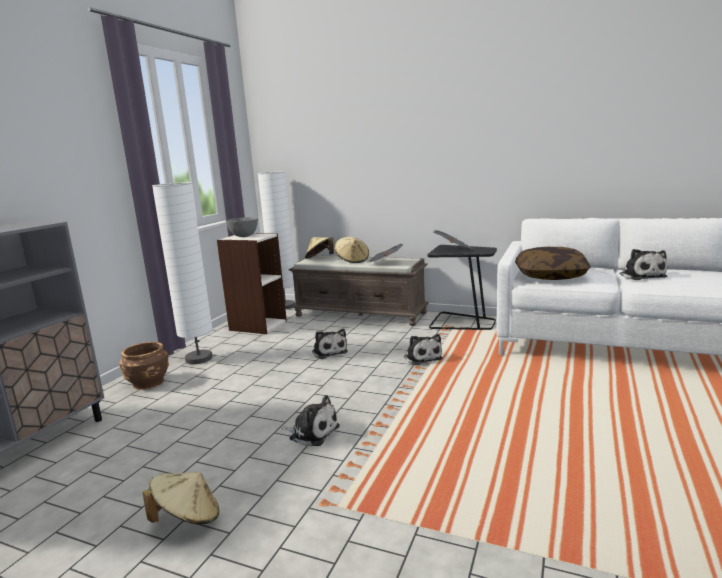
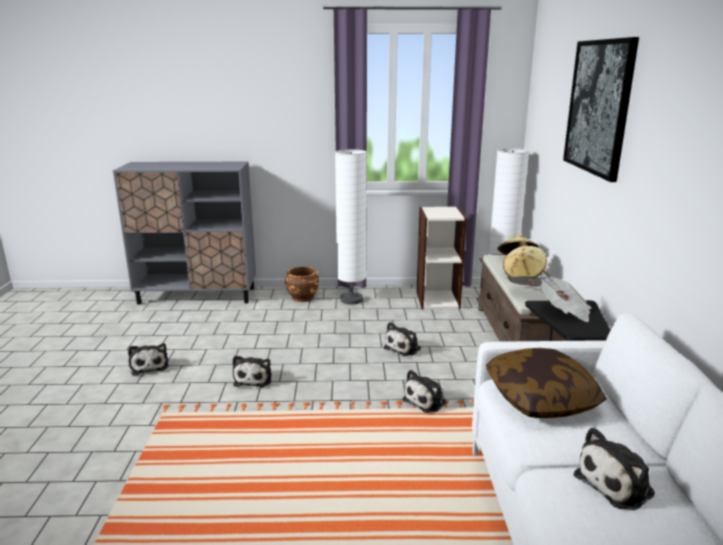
camera: 65 degrees right, 5 degrees up
(188, 518) = (149, 366): beige hat -> plush toy
(244, 236) = (441, 211): grey bowl -> none
(392, 114) = (598, 107): none -> picture

